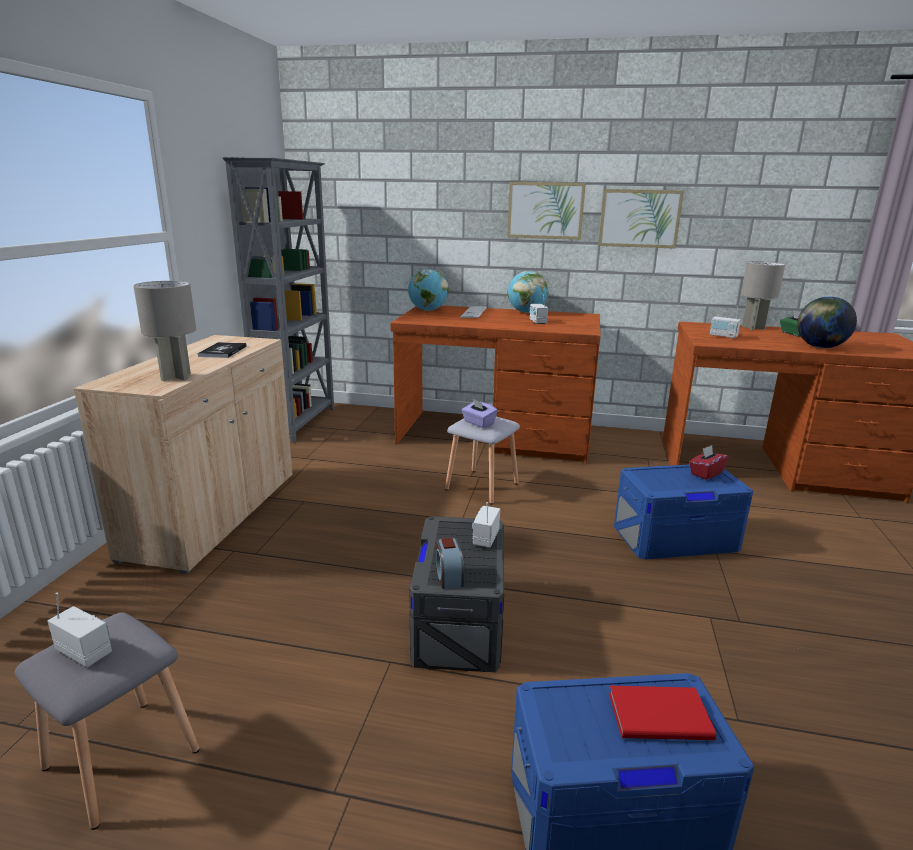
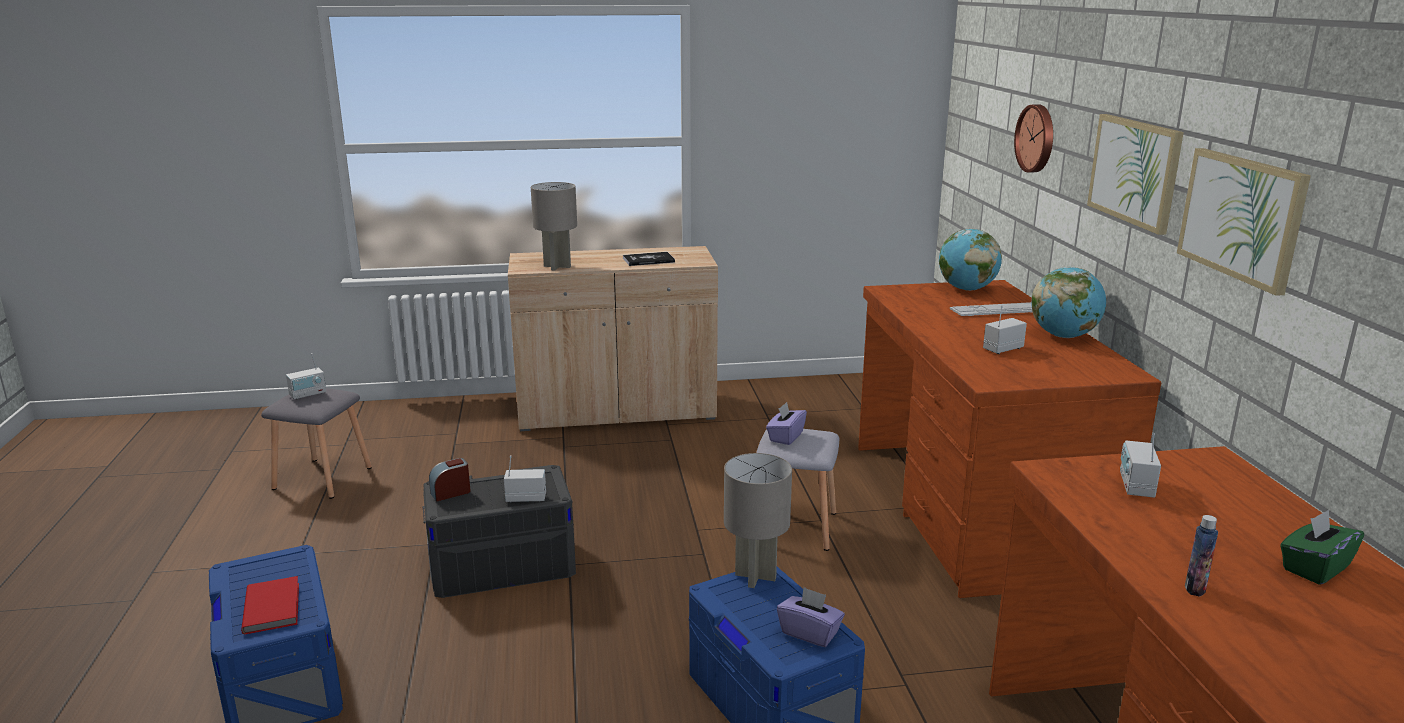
camera: 70 degrees right, 0 degrees up
(84, 652) = (308, 394): radio -> radio turned 45 degrees clockwise
(298, 422) = (853, 385): grey bookcase -> none
(431, 207) = (1037, 138): none -> wall clock
(706, 473) = (810, 633): red tissue box -> purple tissue box
(753, 328) = (1296, 520): grey table lamp -> grey table lamp (756, 577)
(820, 347) = (1195, 588): globe -> bottle

